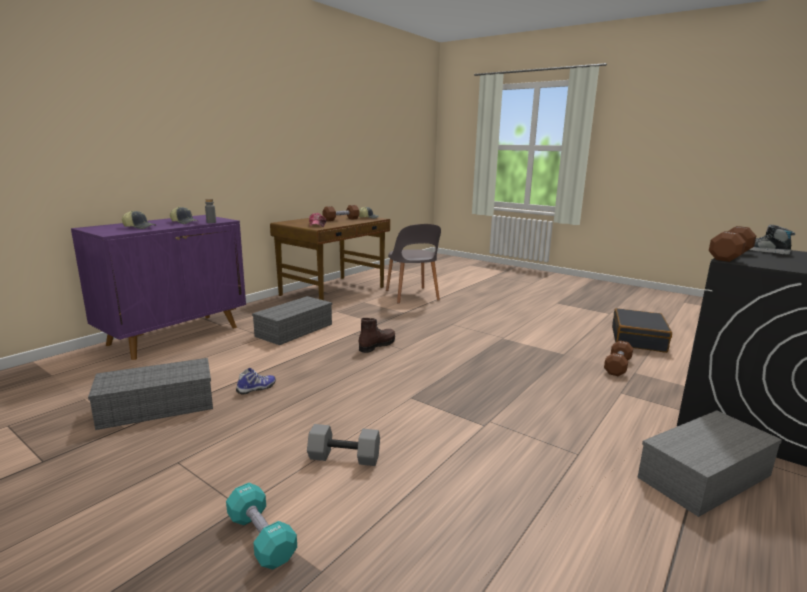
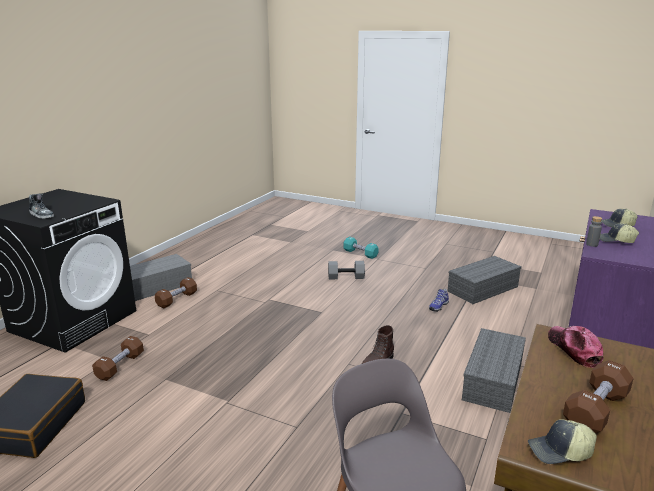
camera: 170 degrees right, 5 degrees up
(730, 256) = (91, 205): brown dumbbell -> brown dumbbell (177, 299)

